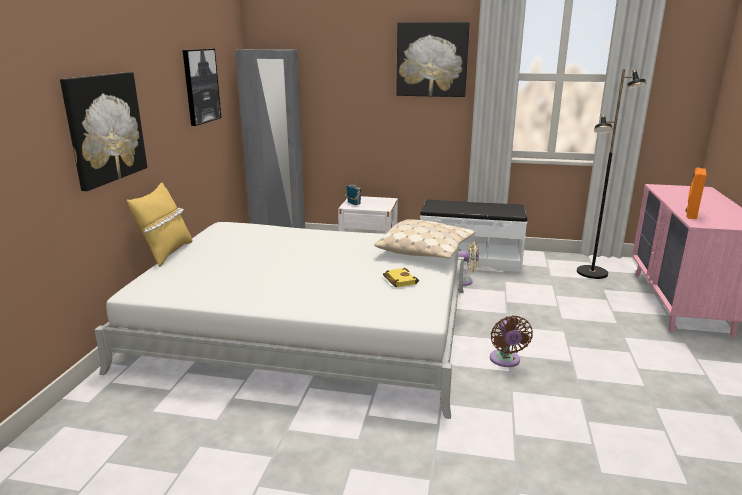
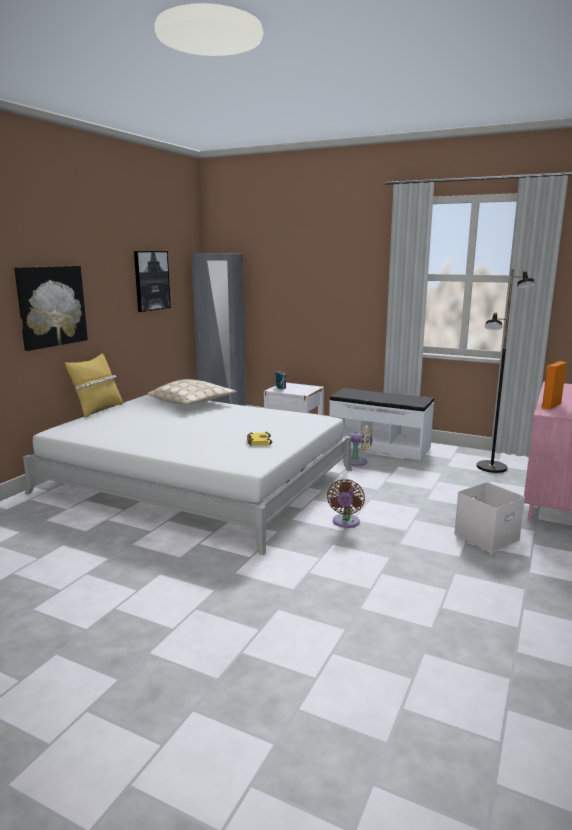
camera: 15 degrees right, 5 degrees down
(426, 250) = (304, 424): beige pillow -> beige pillow (193, 402)
(432, 59) = (354, 262): picture -> none
(651, 358) = (486, 537): none -> white storage box

